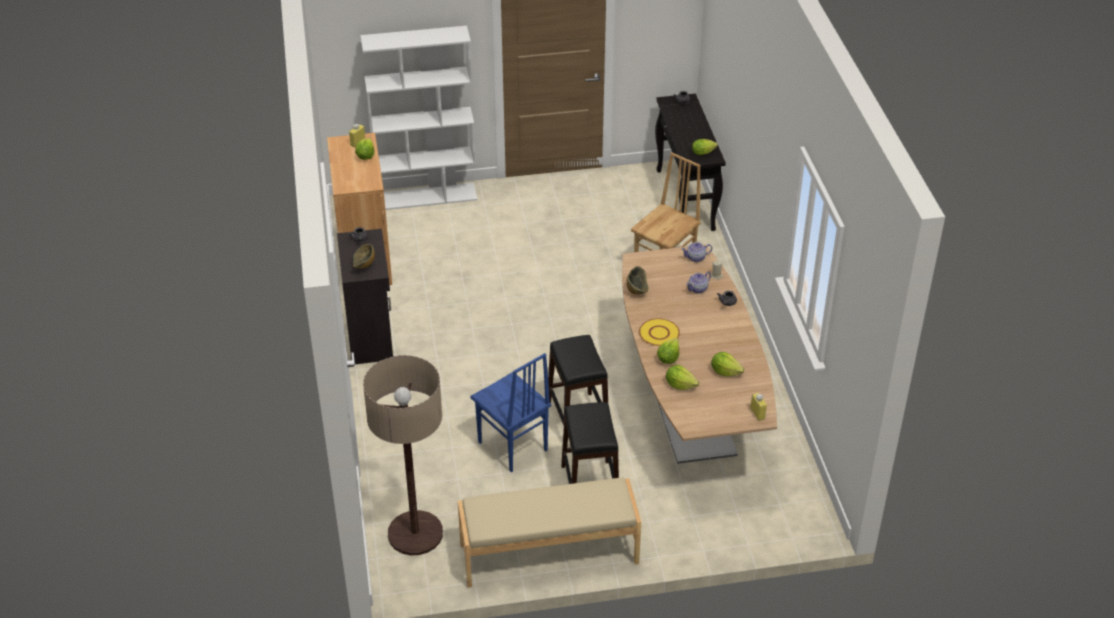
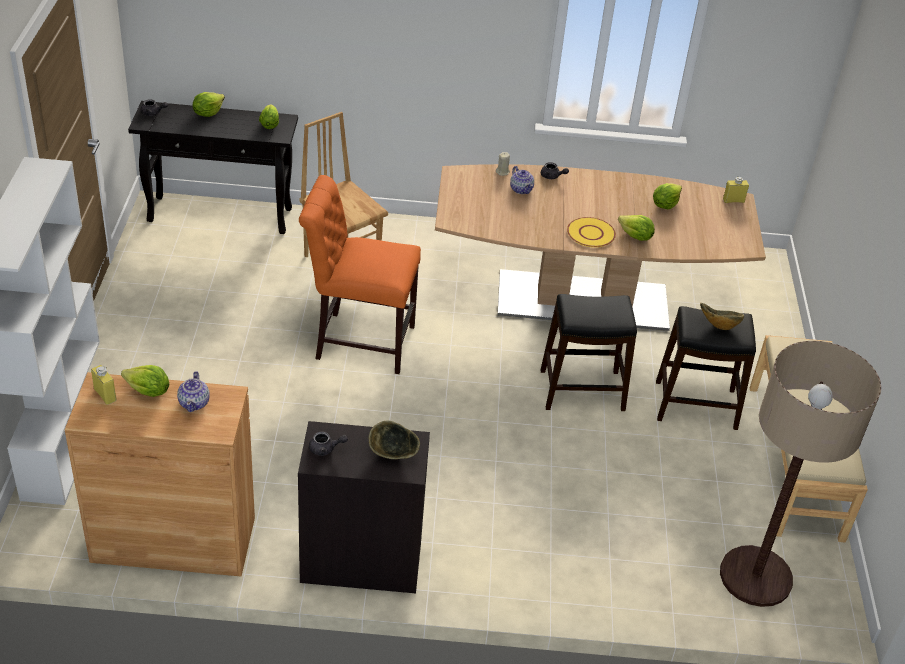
camera: 80 degrees left, 0 degrees up
(512, 447) = (619, 457): blue chair -> none
(578, 295) = (359, 341): none -> orange chair
(637, 290) = (509, 231): bowl -> bowl (718, 325)
(680, 385) = (681, 239): lettuce -> lettuce (208, 113)
(696, 258) = (465, 177): teapot -> teapot (194, 403)

